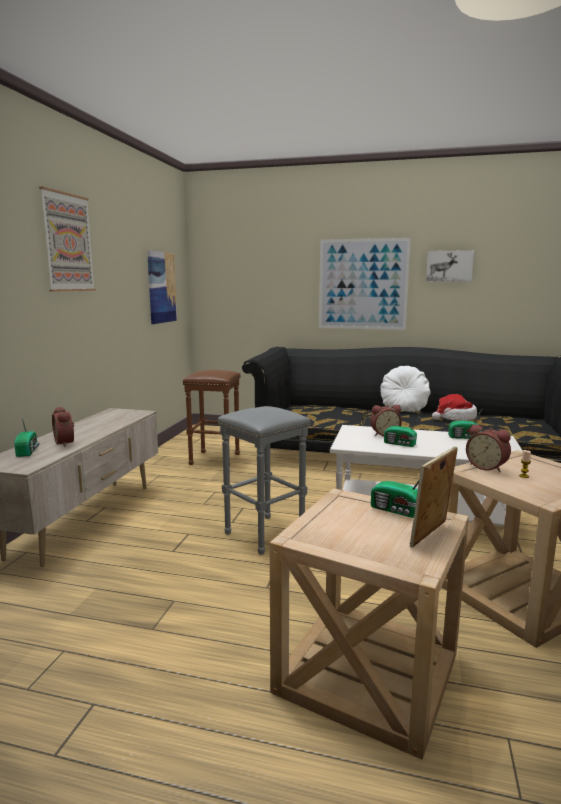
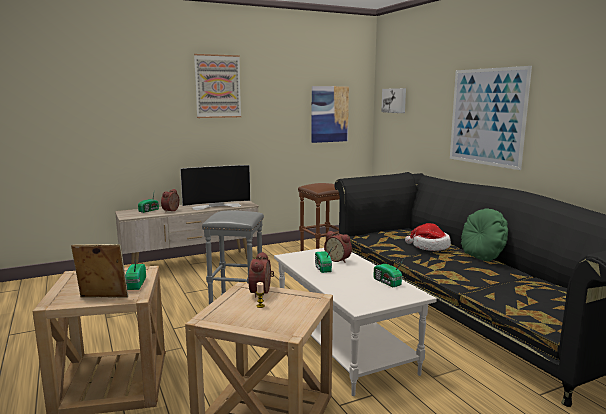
camera: 50 degrees right, 0 degrees up
(107, 422) = (216, 206): none -> television
(404, 410) = (482, 257): white pillow -> green pillow
(449, 266) = (569, 98): picture -> picture (394, 100)
(455, 418) = (508, 277): hat -> hat (429, 247)

